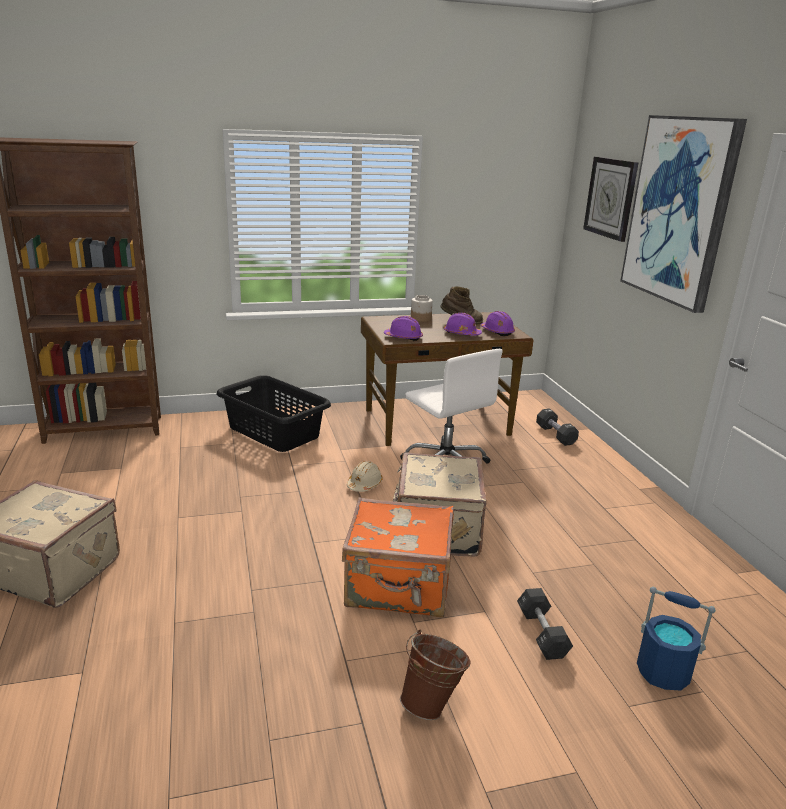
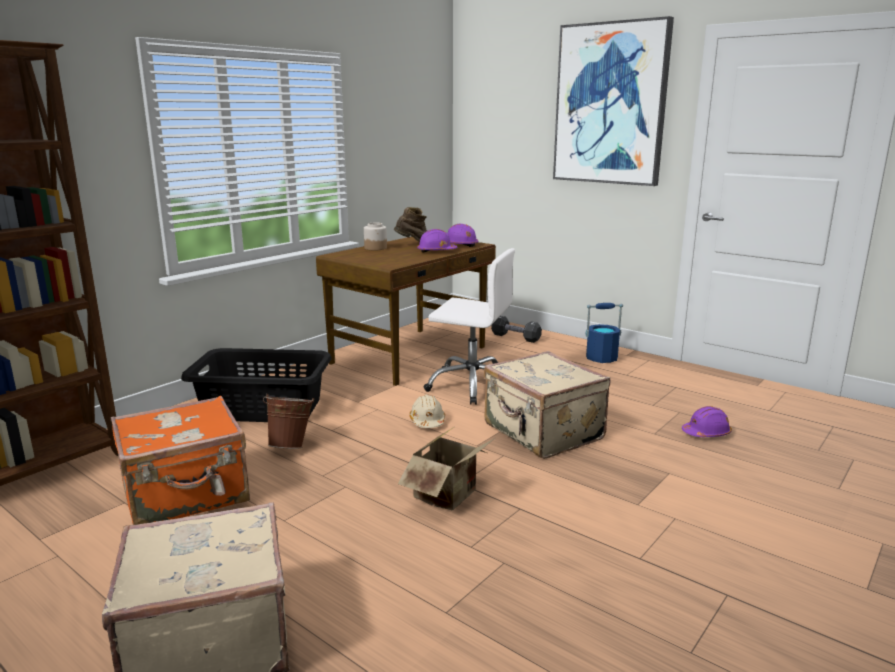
camera: 35 degrees left, 5 degrees down
(293, 548) = (450, 496): none -> cardboard box
(398, 587) = (585, 485): orange suitcase -> orange suitcase (187, 495)
(403, 337) = (395, 262): purple hard hat -> purple hard hat (706, 433)
(432, 703) = (744, 552): brown bucket -> brown bucket (291, 446)
(542, 633) = (725, 470): black dumbbell -> none
(611, 198) = (517, 108): wall clock -> none
(663, 672) = (821, 459): blue bucket -> blue bucket (602, 358)

